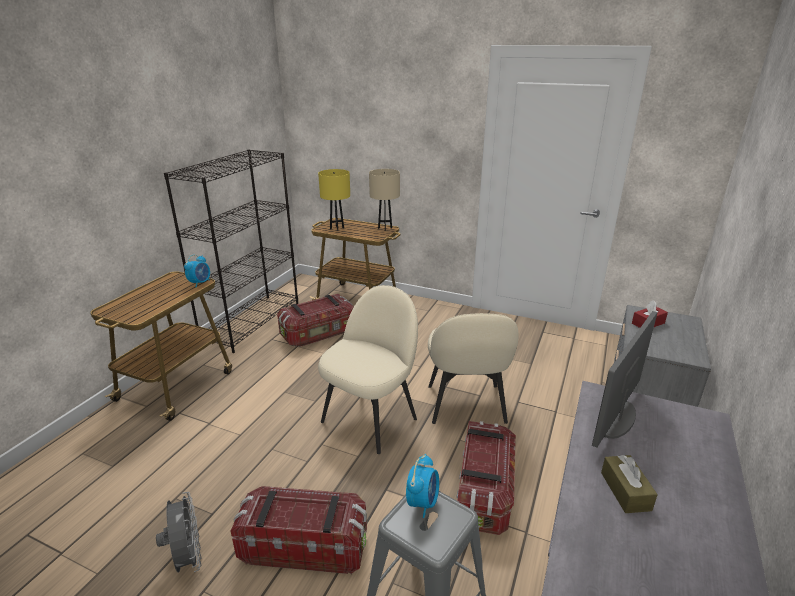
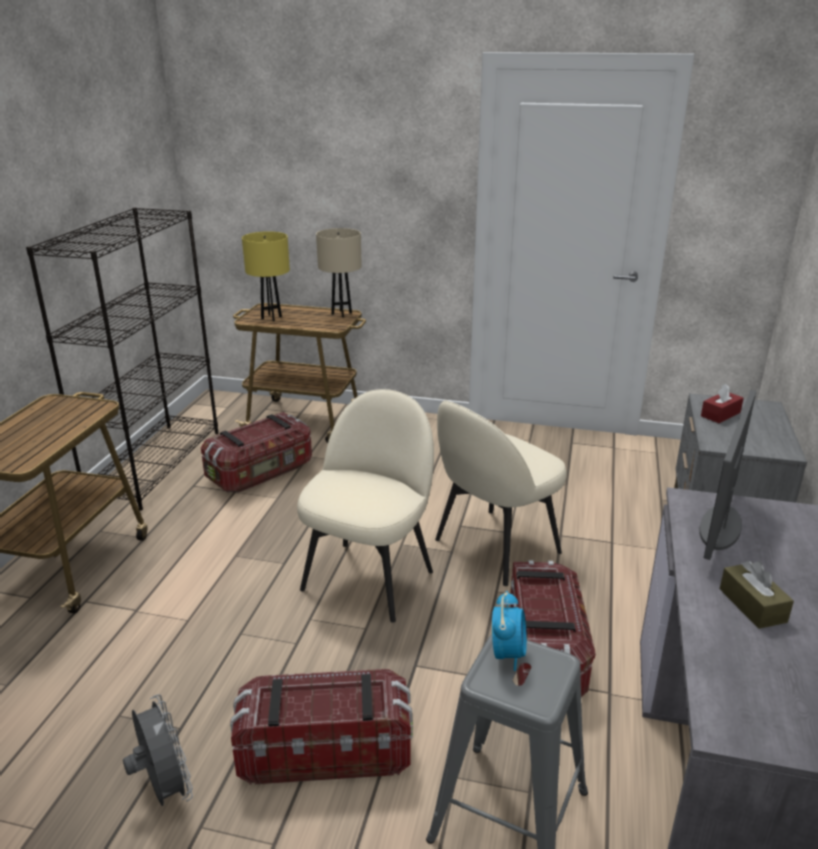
camera: 10 degrees left, 0 degrees up
(200, 283) = (97, 407): alarm clock -> none
(466, 405) = (494, 547): beige chair -> beige chair turned 60 degrees clockwise

